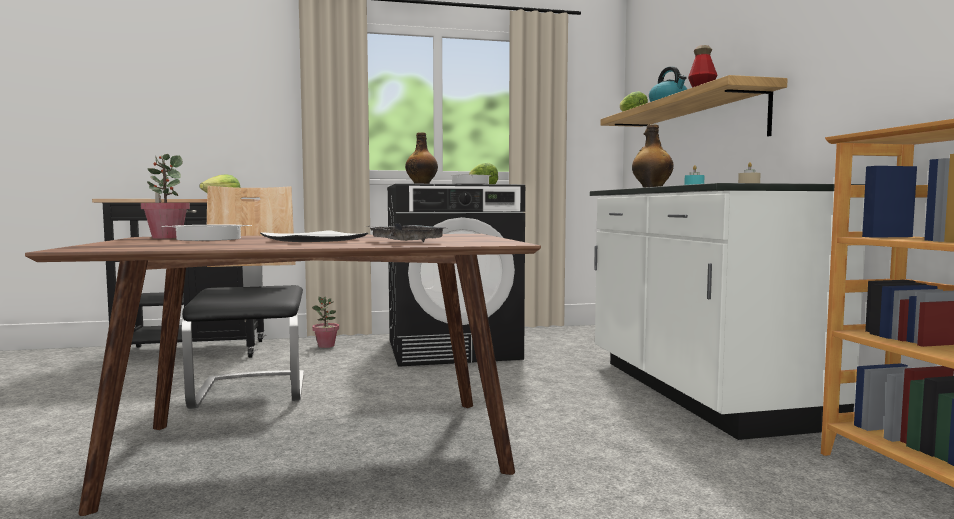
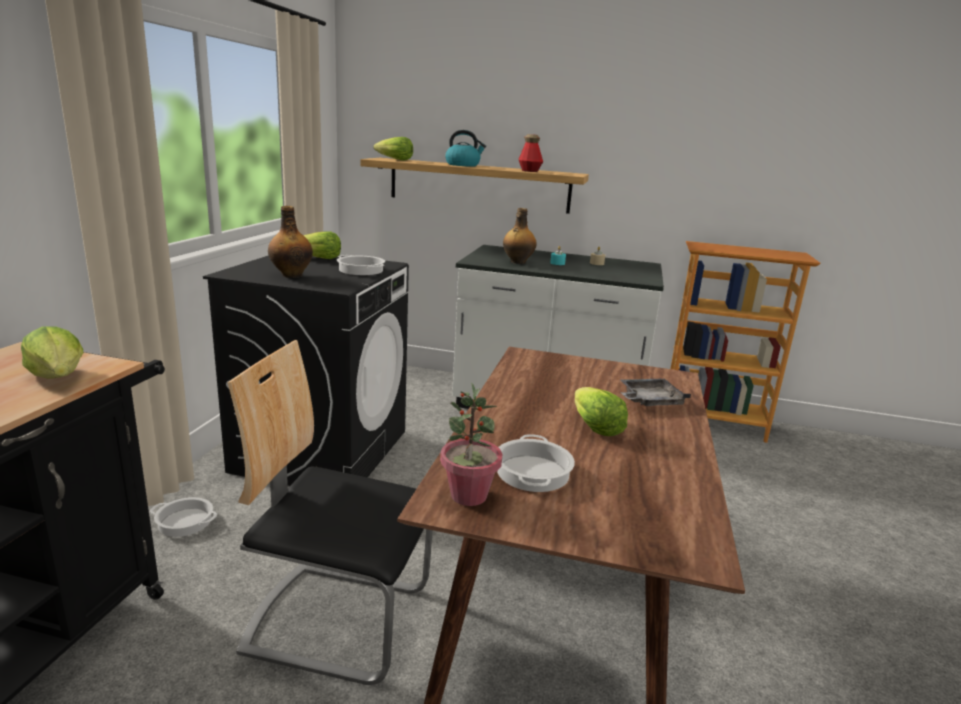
camera: 65 degrees left, 15 degrees up
(313, 240) = (594, 427): plate -> lettuce
(326, 346) = (185, 521): potted plant -> cooking pot

